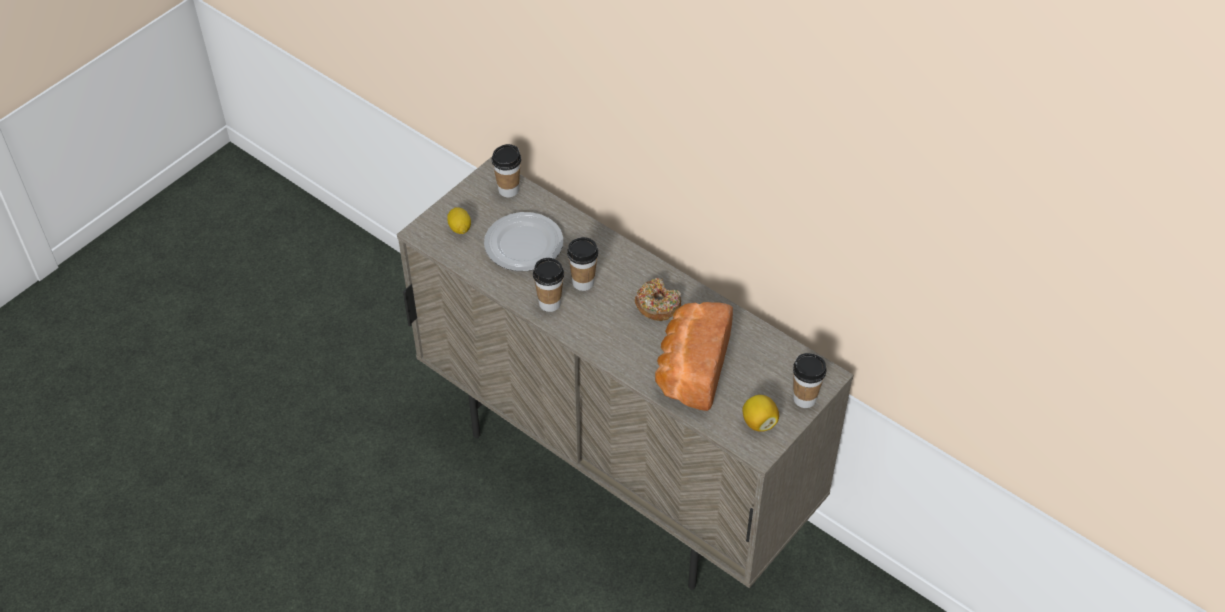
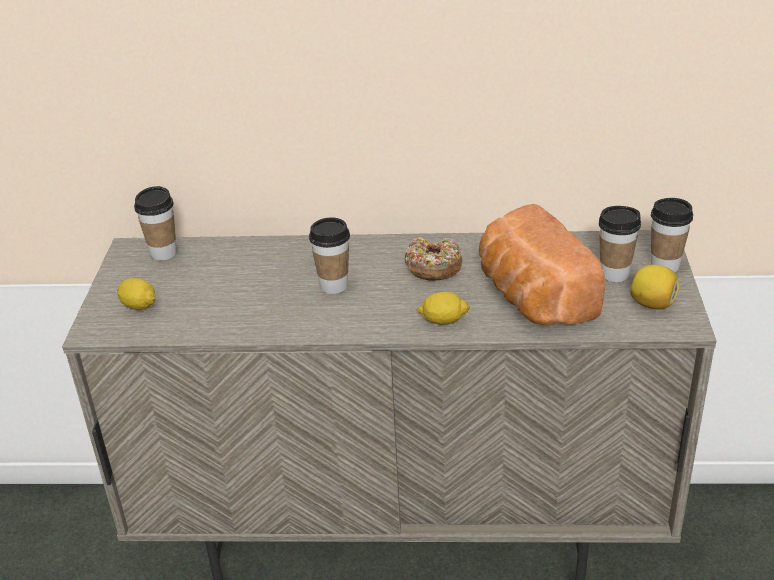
camera: 35 degrees left, 15 degrees down
(523, 245) = (231, 287): plate -> none
(549, 303) = (318, 318): cup -> cup (614, 274)
(619, 352) = (443, 320): none -> lemon

